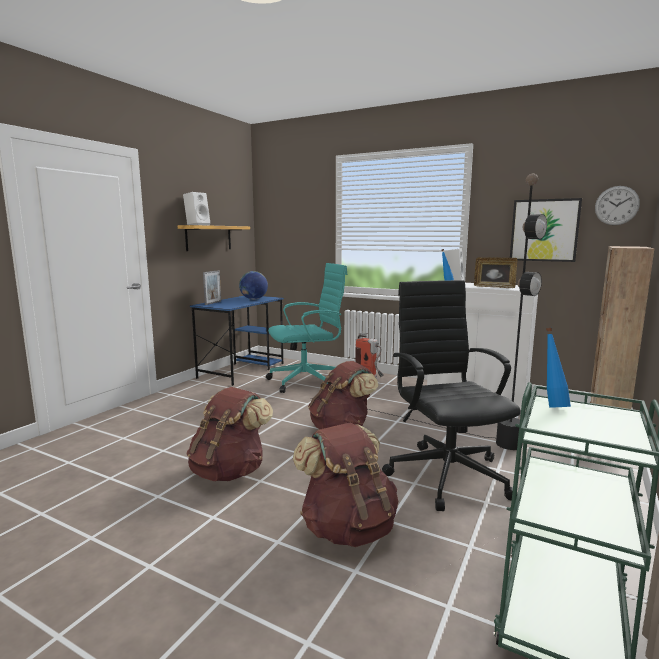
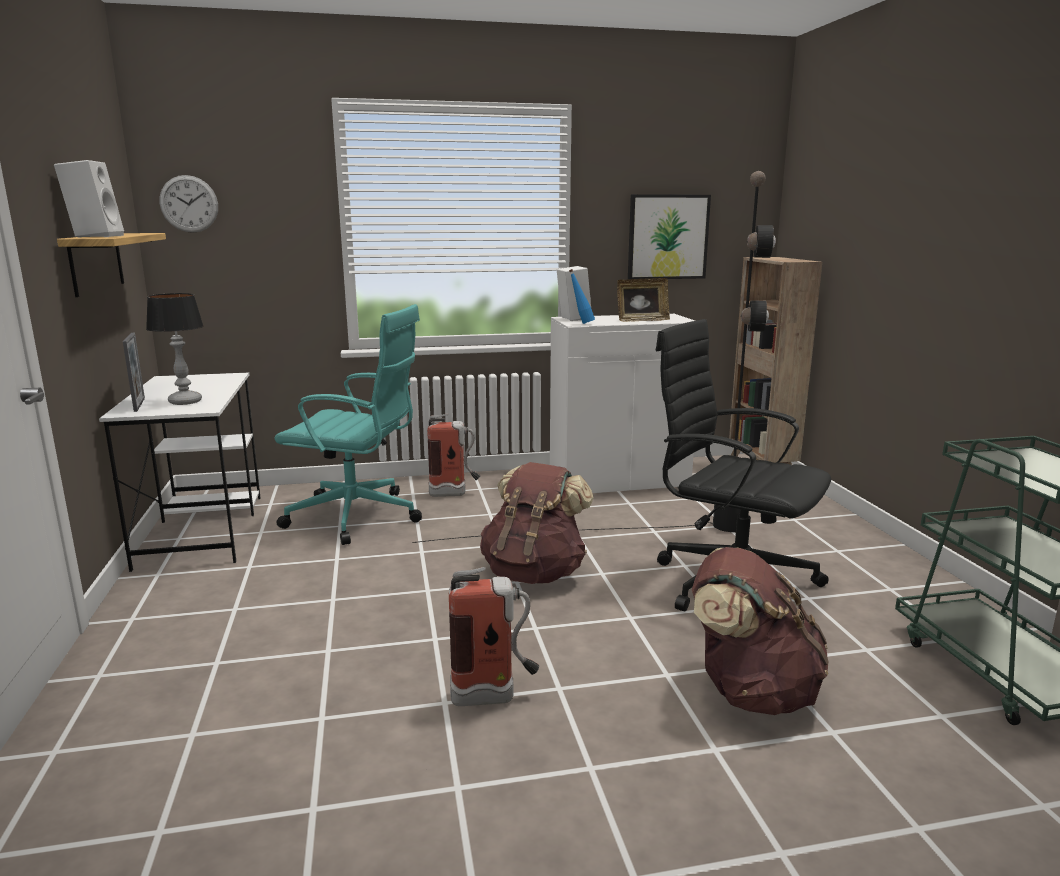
camera: 40 degrees left, 5 degrees up
(229, 304) = (186, 401): none -> table lamp
(229, 471) = (495, 697): brown backpack -> fire extinguisher
(242, 370) = (202, 529): blue desk -> white desk
(253, 299) = (201, 383): globe -> none
(307, 381) = (358, 517): turquoise office chair -> turquoise office chair turned 75 degrees clockwise
(552, 406) = (982, 460): blue bottle -> none
(616, 205) = (744, 205): wall clock -> wall clock (189, 204)

